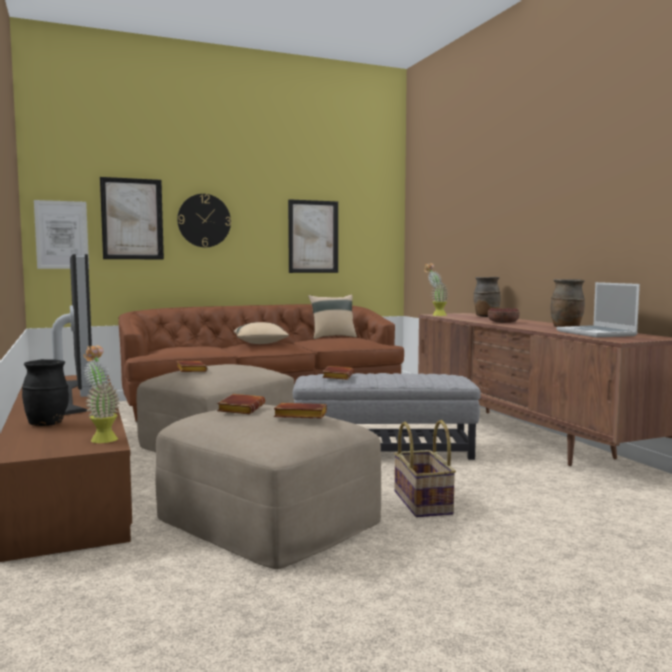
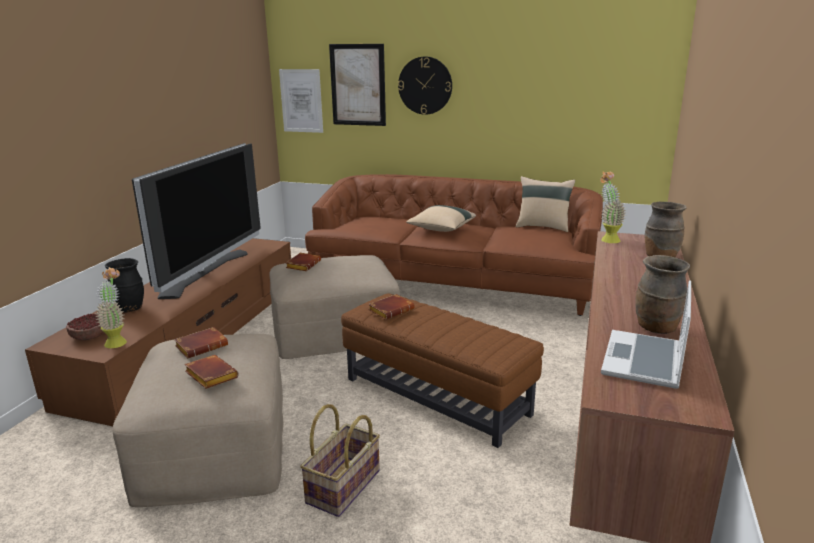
camera: 40 degrees right, 15 degrees up
(313, 236) = (548, 103): picture -> none
(383, 451) = (435, 396): grey ottoman -> brown ottoman
(503, 323) = (622, 286): bowl -> bowl (90, 336)

